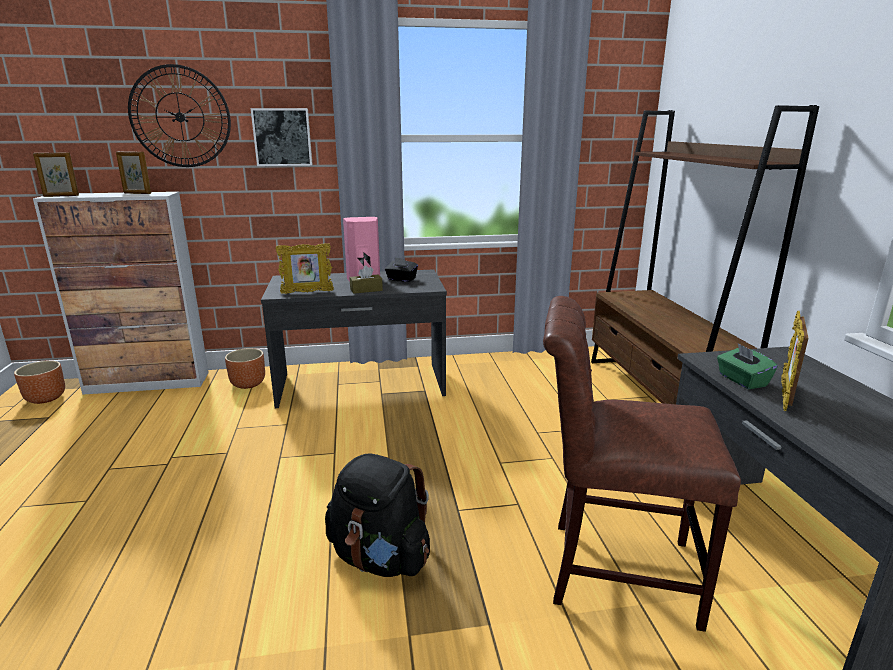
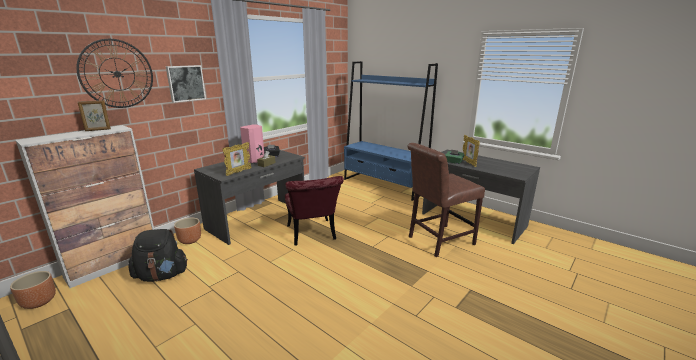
camera: 40 degrees left, 0 degrees up
(61, 196) = (40, 140): picture frame -> none
(380, 558) = (370, 272): black backpack -> black backpack (162, 276)
(395, 442) = (312, 235): none -> red chair
(657, 398) = (383, 185): brown bookcase -> blue bookcase

